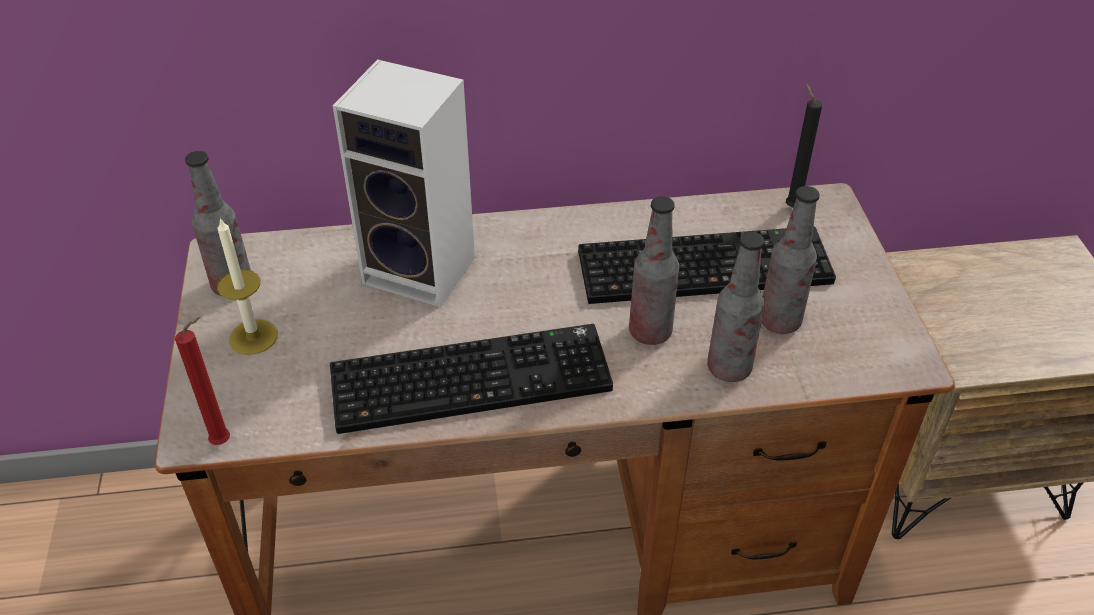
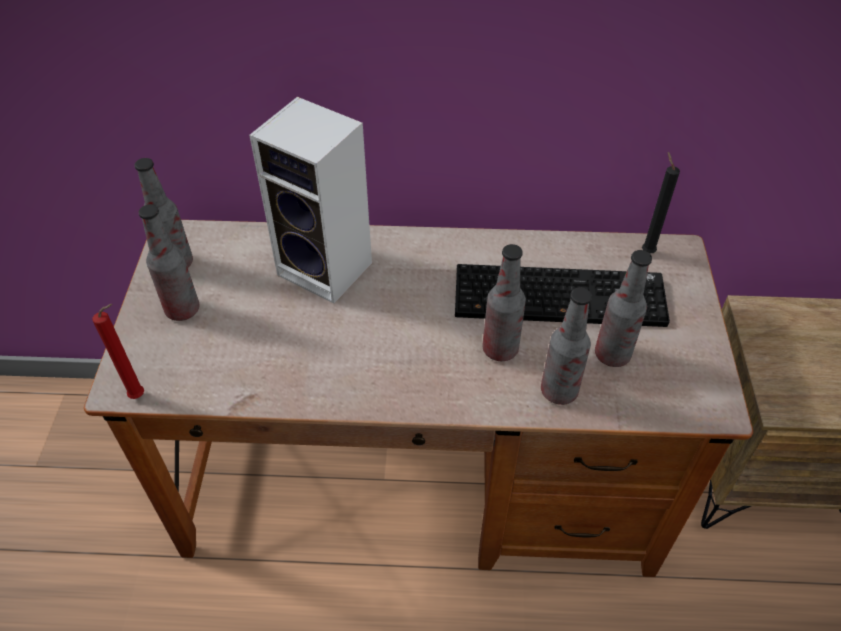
camera: 10 degrees right, 5 degrees up
(253, 337) = (182, 310): candle -> bottle
(473, 377) = (346, 368): keyboard -> none

